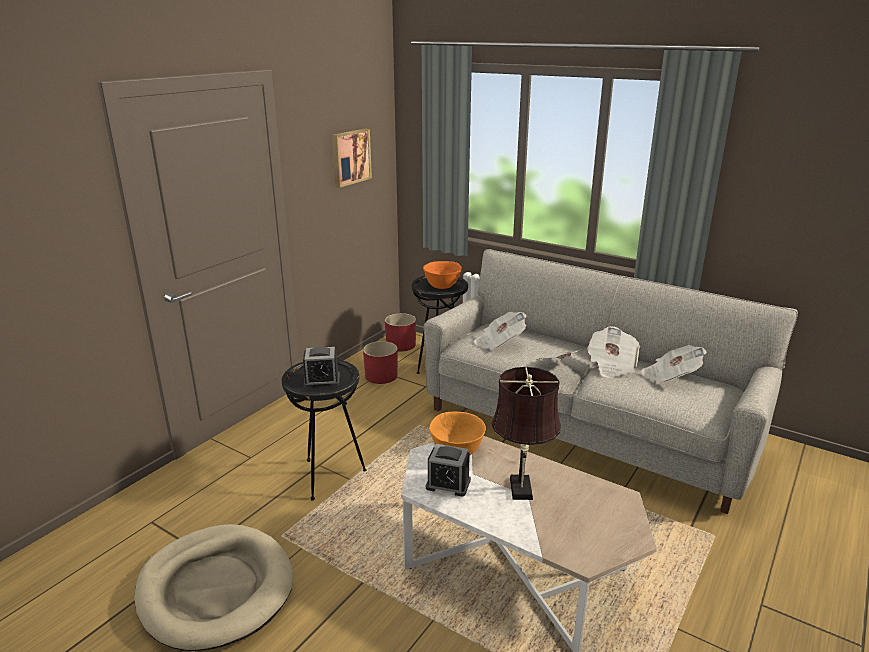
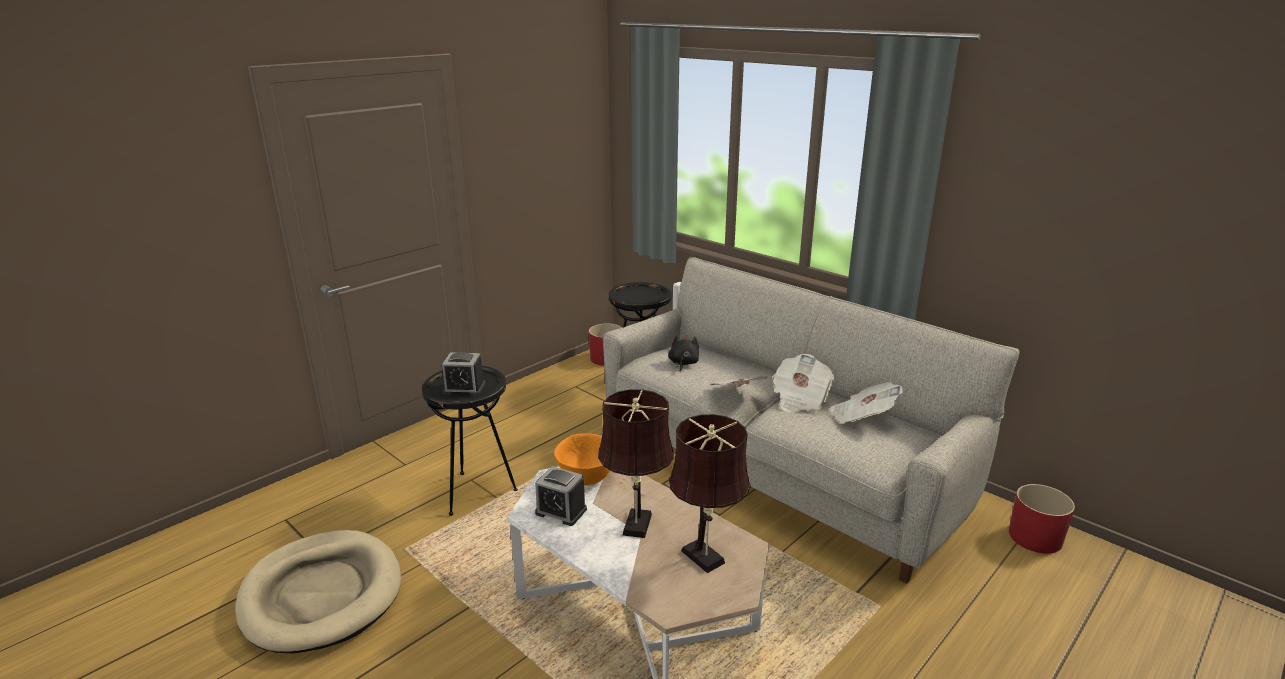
camera: 10 degrees right, 0 degrees up
(350, 157) = (549, 148): picture -> none
(381, 376) = (572, 390): red planter -> red planter (1035, 537)
(442, 286) = (642, 296): orange bowl -> none
(499, 343) = (683, 363): newspaper -> black plush toy
(594, 512) = (705, 559): none -> brown table lamp

